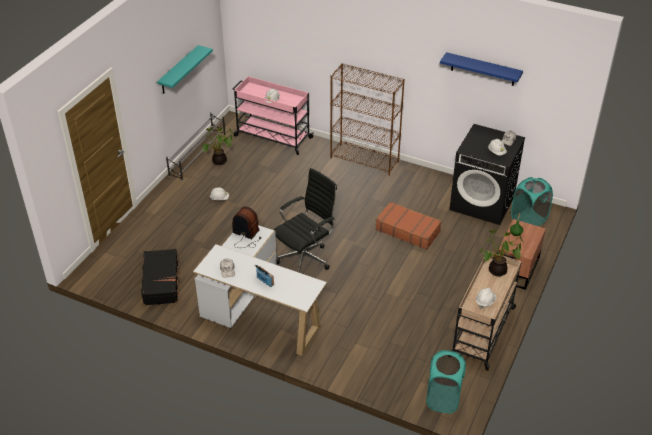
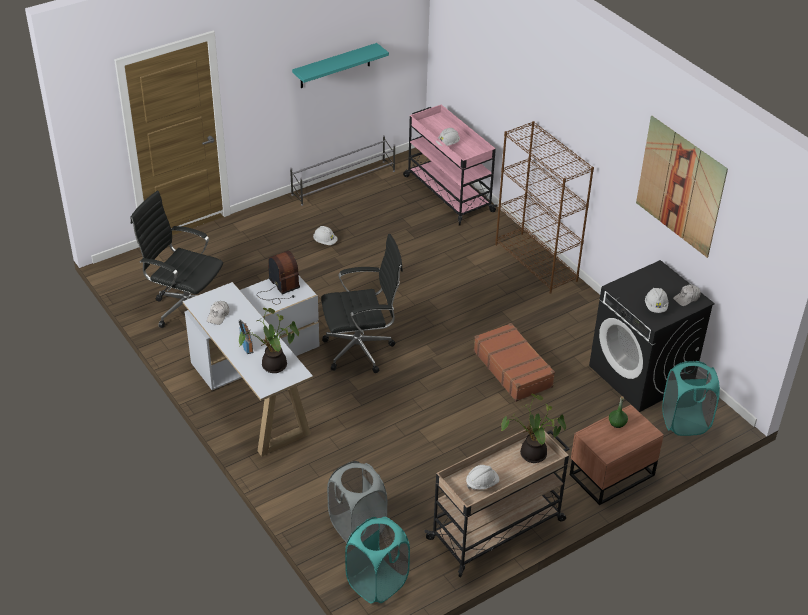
camera: 30 degrees right, 0 degrees up
(161, 282) = (185, 308): black suitcase -> black office chair
(219, 162) = (360, 200): potted plant -> potted plant (272, 367)
(401, 370) = (357, 526): none -> grey laundry basket
(483, 69) = (680, 186): blue shelf -> picture

